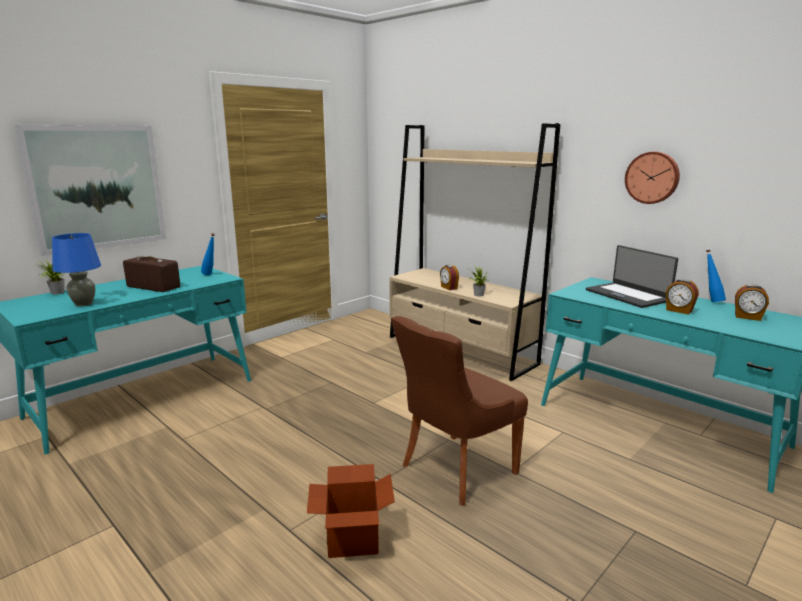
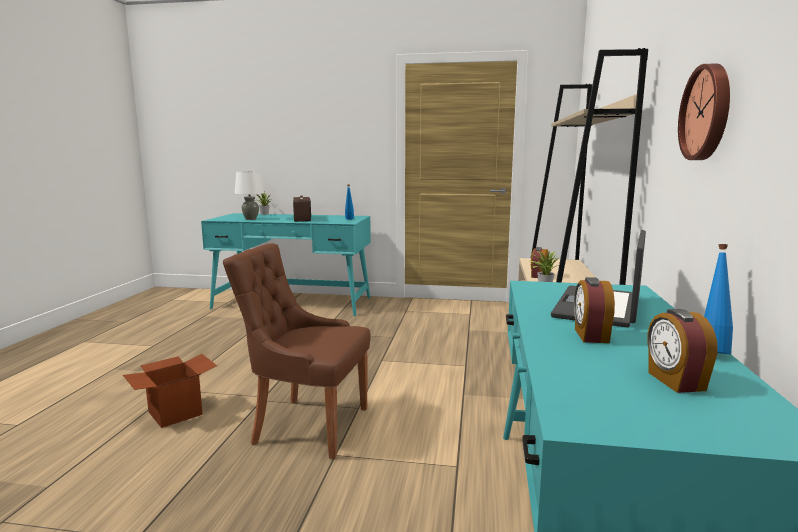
camera: 55 degrees right, 5 degrees down
(83, 304) = (251, 219): blue table lamp -> white table lamp
(97, 187) = (302, 146): picture -> none

